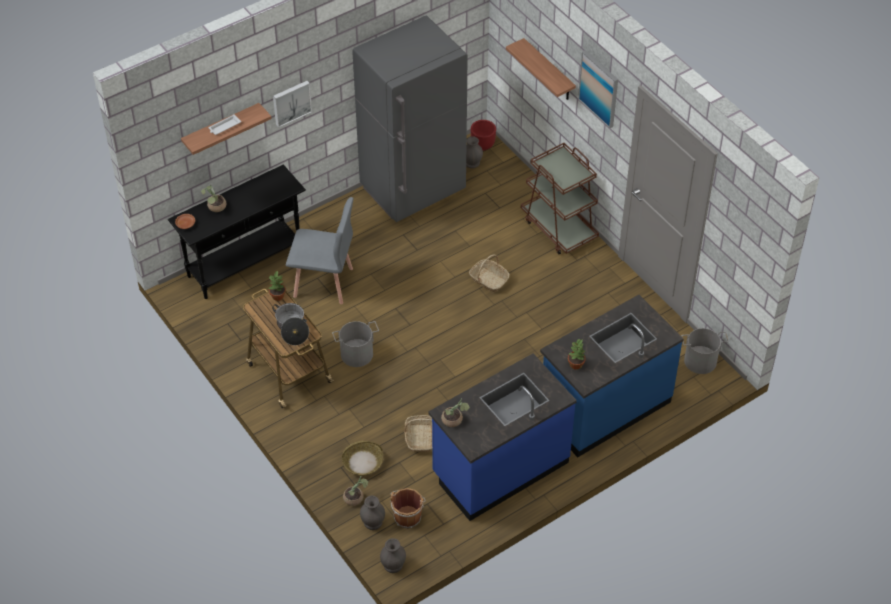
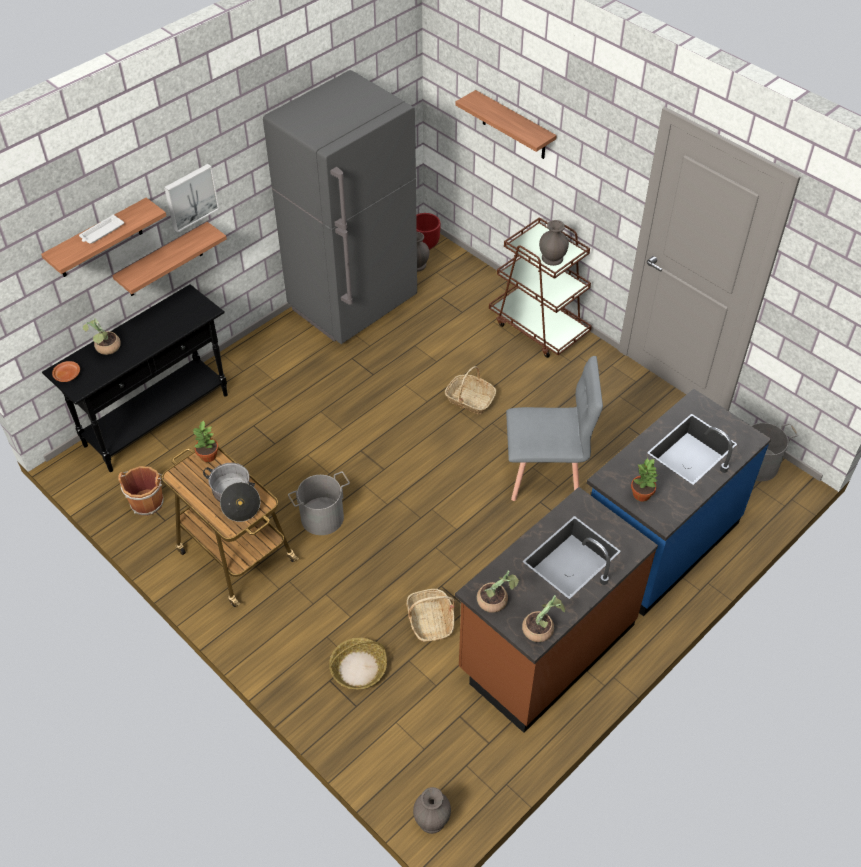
camera: 10 degrees left, 0 degrees up
(266, 146) = (164, 261): none -> shelf
(324, 283) = (263, 431): grey chair -> grey chair (544, 475)
(356, 498) = (359, 724): potted plant -> potted plant (541, 629)
(373, 521) = (389, 755): grey vase -> grey vase (552, 257)
(407, 516) = (436, 739): brown bucket -> brown bucket (147, 501)
(499, 468) = (545, 647): blue counter -> brown counter
(599, 88) = (594, 129): picture -> none

